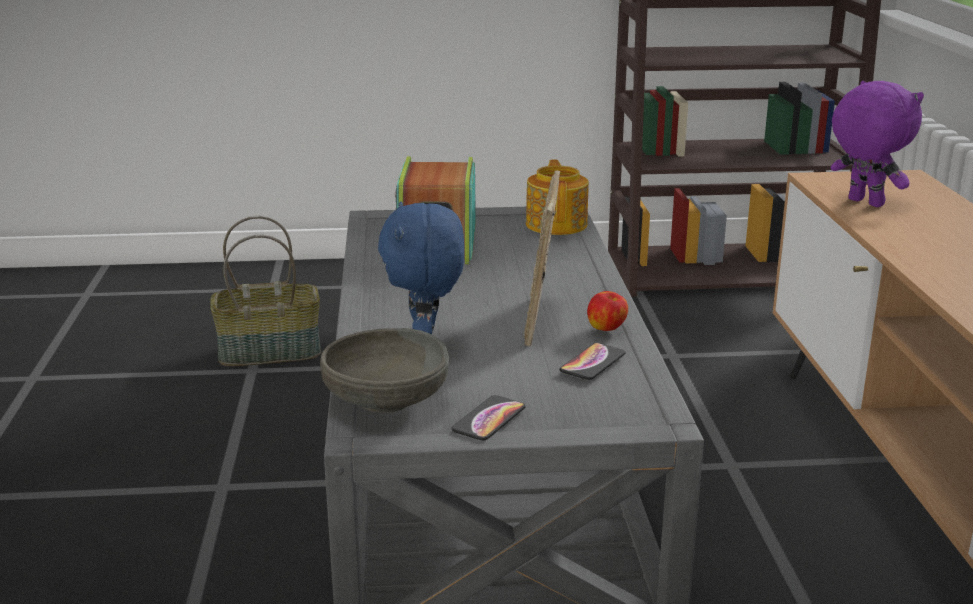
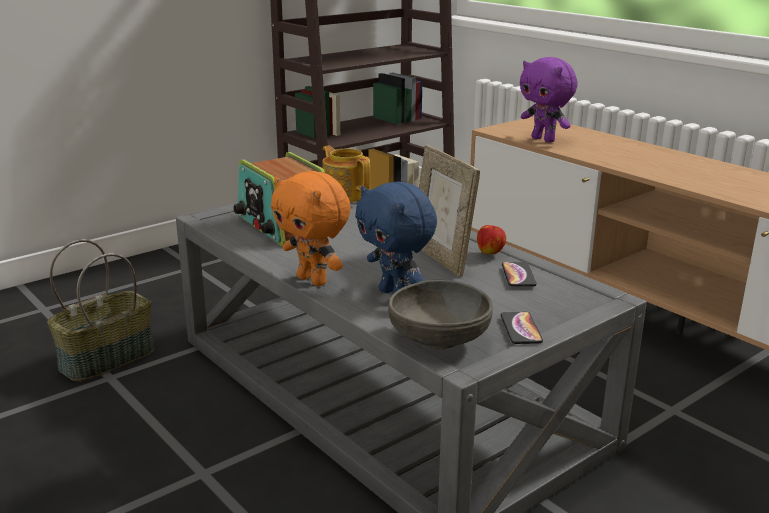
camera: 35 degrees left, 0 degrees up
(371, 306) = (313, 280): none -> orange plush toy
(863, 203) = (544, 140): purple plush toy -> purple plush toy turned 150 degrees counterclockwise

